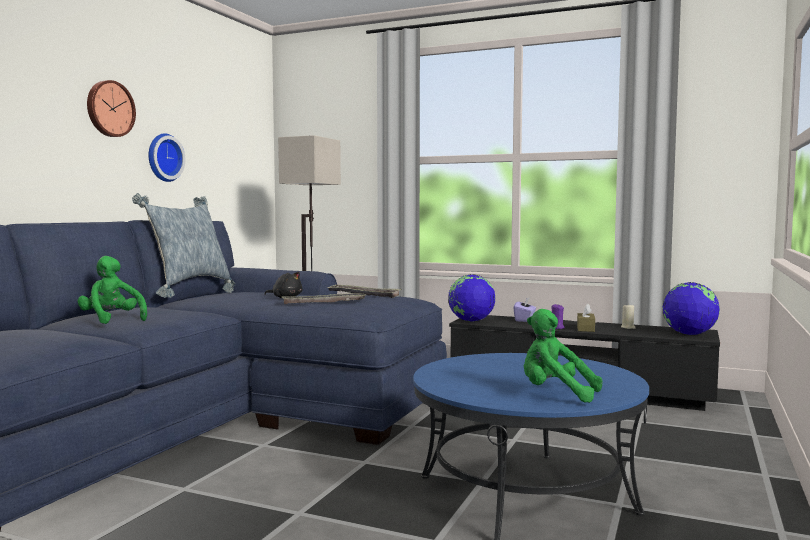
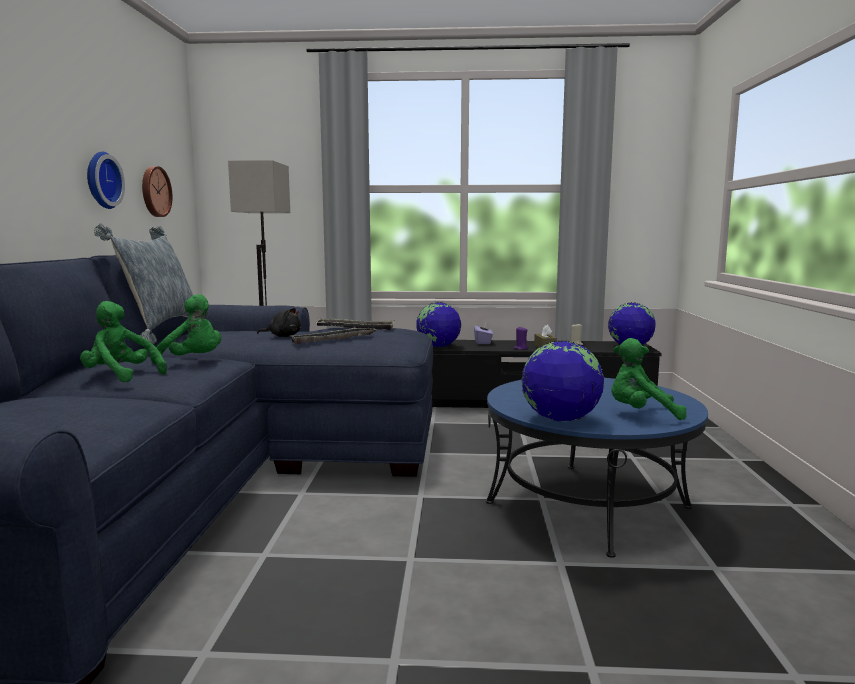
camera: 20 degrees left, 5 degrees up
(109, 109) = (45, 119): wall clock -> wall clock (154, 191)
(182, 313) = (193, 361): none -> green plush toy
(460, 390) = (560, 419): none -> globe

